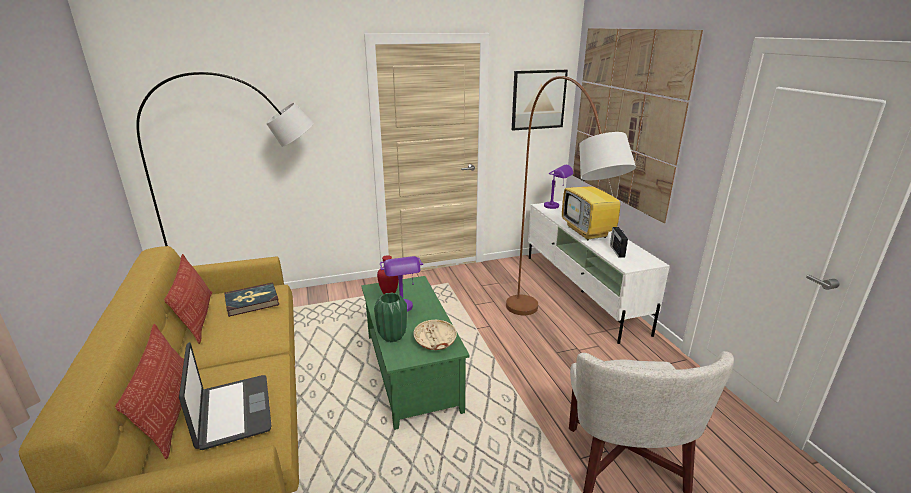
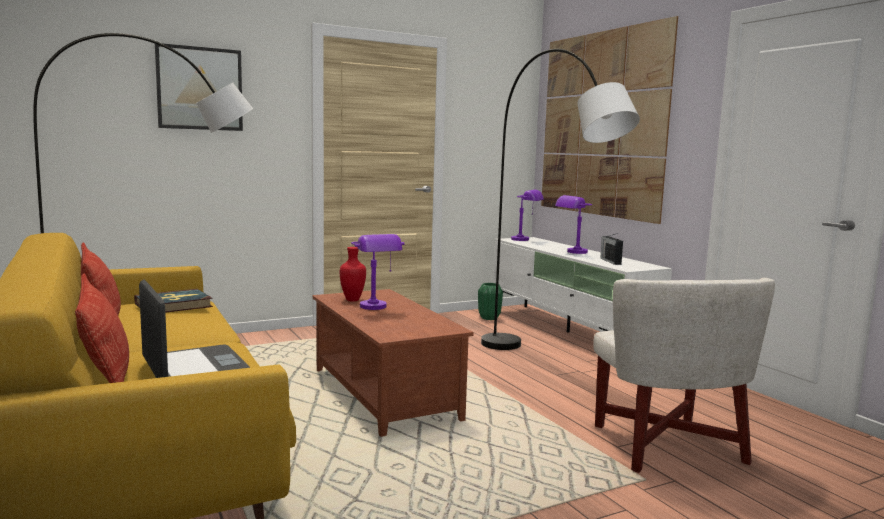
camera: 10 degrees left, 15 degrees down
(392, 336) = (373, 323): green vase -> green vase (489, 318)
(410, 371) = (382, 394): green coffee table -> brown coffee table
(435, 342) = (428, 325): beige bowl -> none
(538, 99) = (499, 117): picture -> picture (199, 88)
(549, 341) = (544, 367): brown floor lamp -> grey floor lamp
(588, 232) = (572, 252): television -> purple table lamp

